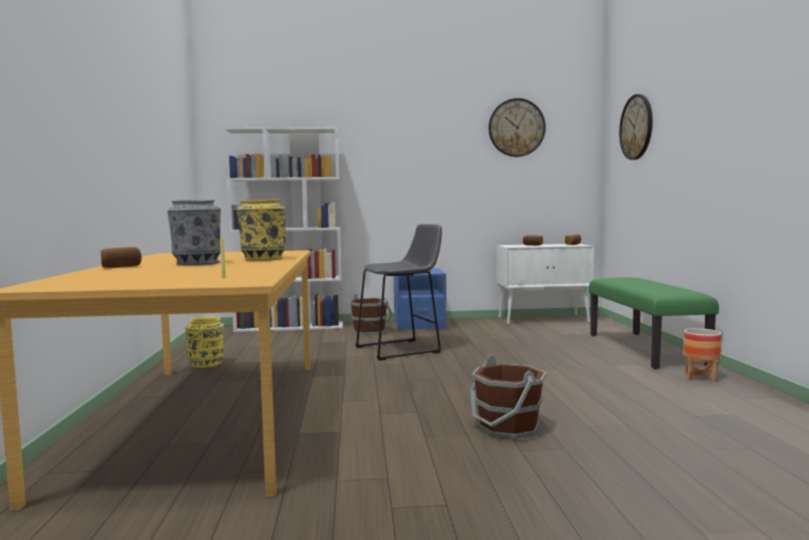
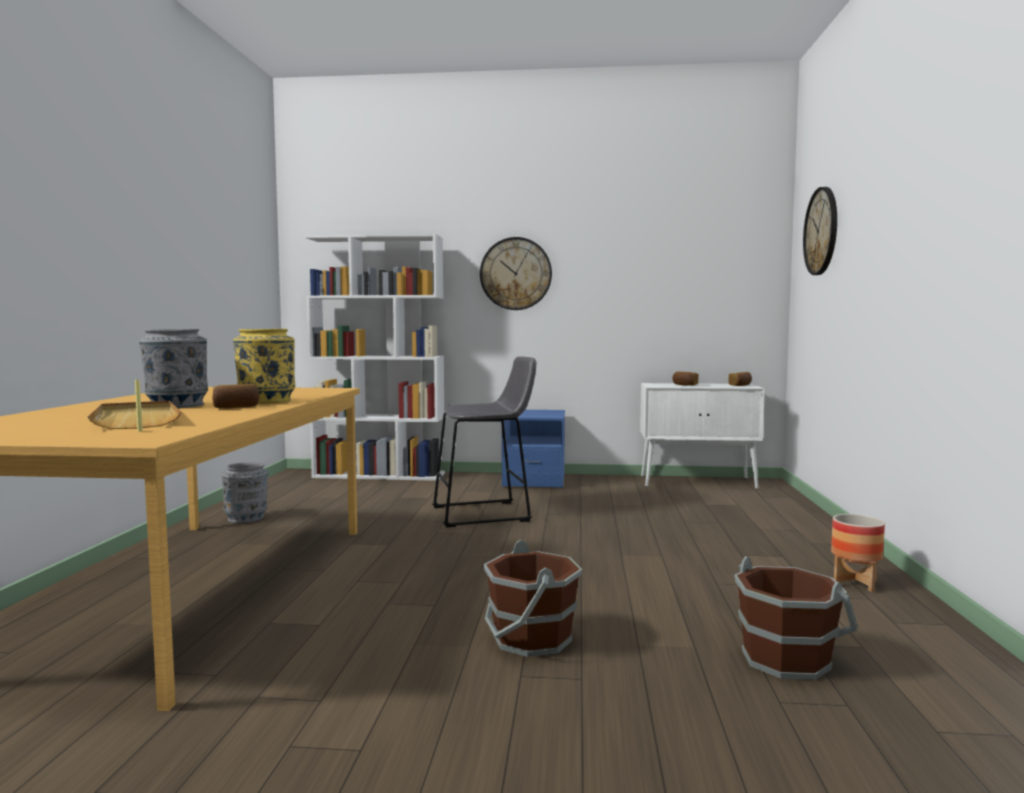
camera: 10 degrees right, 0 degrees up
(121, 267) = (85, 407): bread -> bread (236, 407)
(195, 272) = (136, 419): none -> beige tray
(206, 364) = (247, 518): yellow vase -> grey vase
(369, 331) = (467, 486): brown bucket -> brown bucket (786, 659)
(516, 128) = (670, 232): wall clock -> wall clock (515, 274)
(645, 349) = (806, 534): green bench -> none

